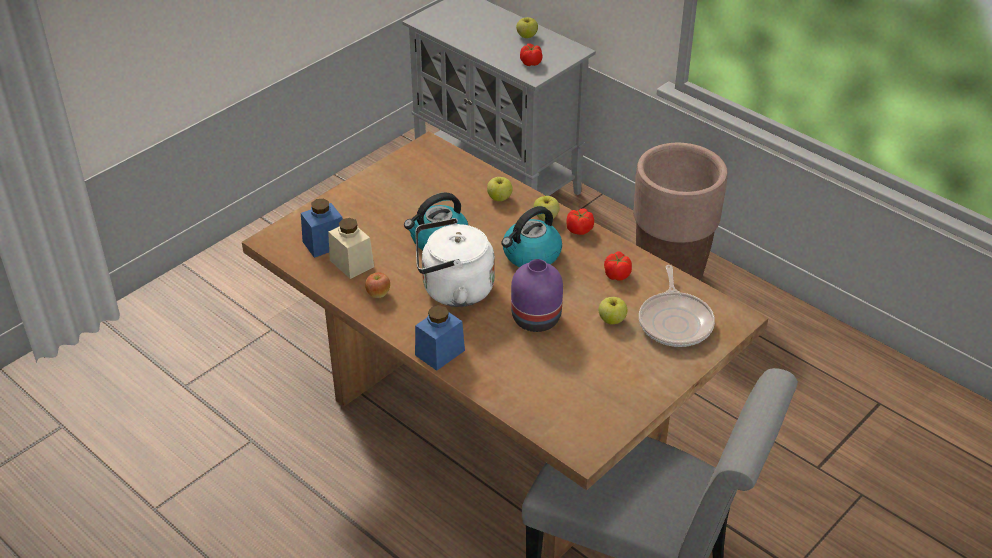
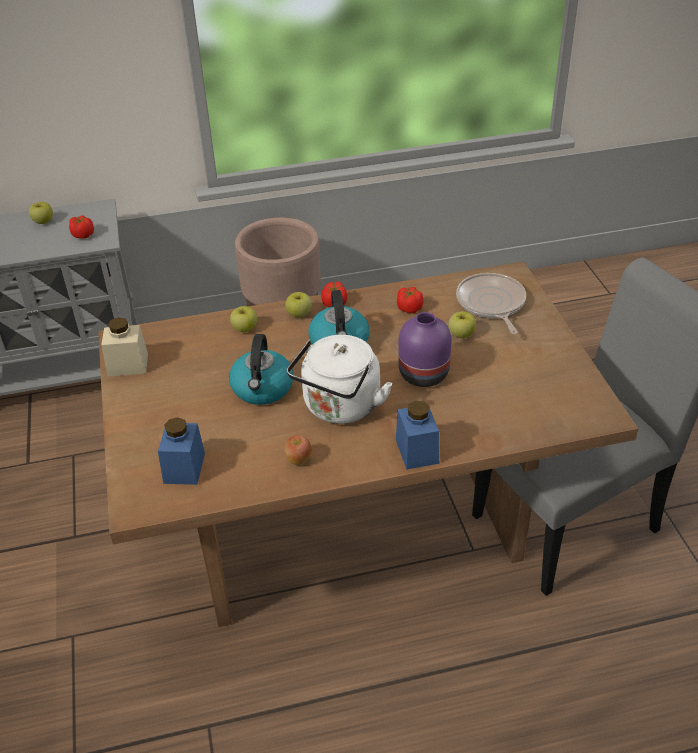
camera: 55 degrees left, 0 degrees up
(351, 263) = (235, 460): beige jar -> beige jar (128, 365)
(675, 321) = (491, 304): frying pan -> frying pan turned 135 degrees counterclockwise

